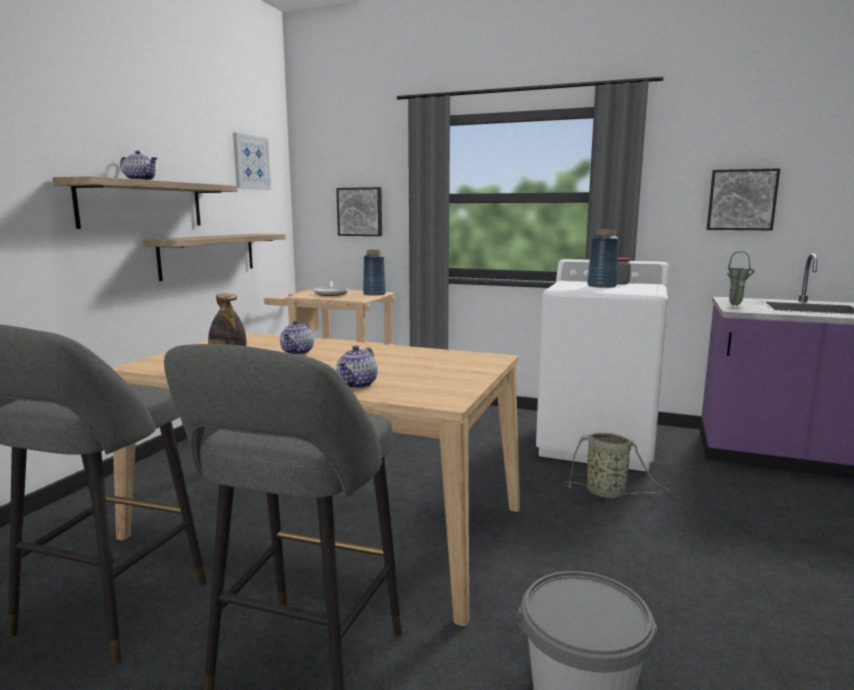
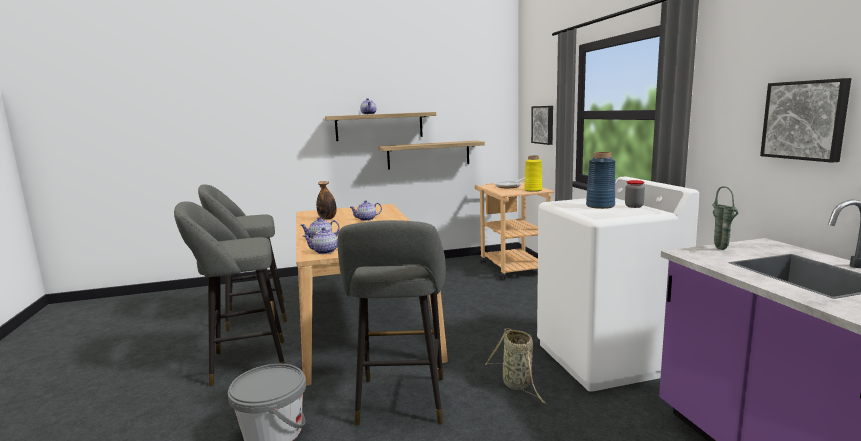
camera: 55 degrees right, 0 degrees up
(251, 162) = (473, 92): picture -> none
(374, 294) = (533, 190): blue vase -> yellow vase
(439, 393) = (325, 251): none -> teapot
(589, 565) = (401, 403): none -> grey stool

